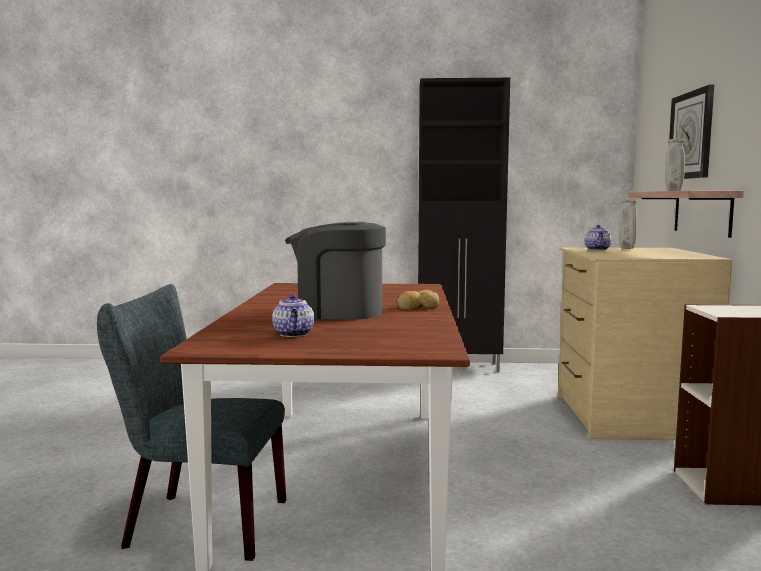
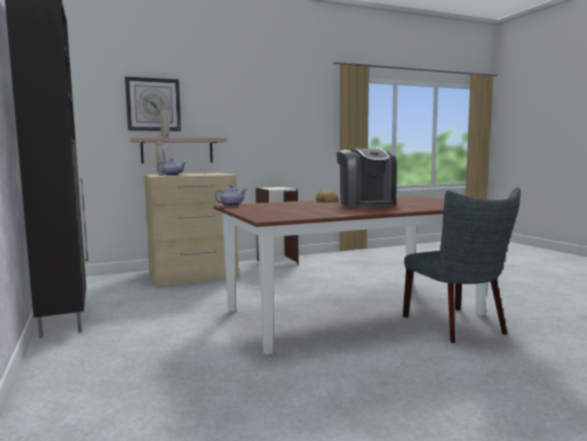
camera: 115 degrees left, 0 degrees up
(294, 334) = (429, 202): teapot -> teapot (231, 205)

